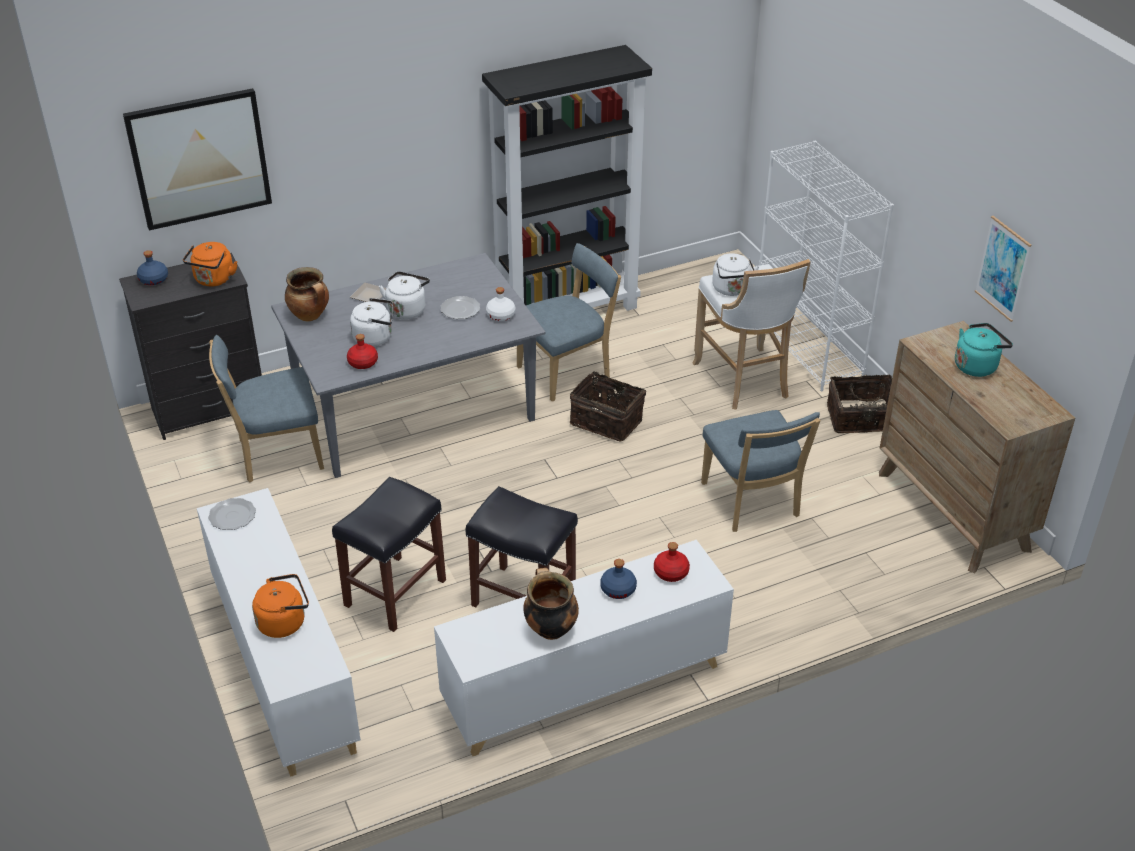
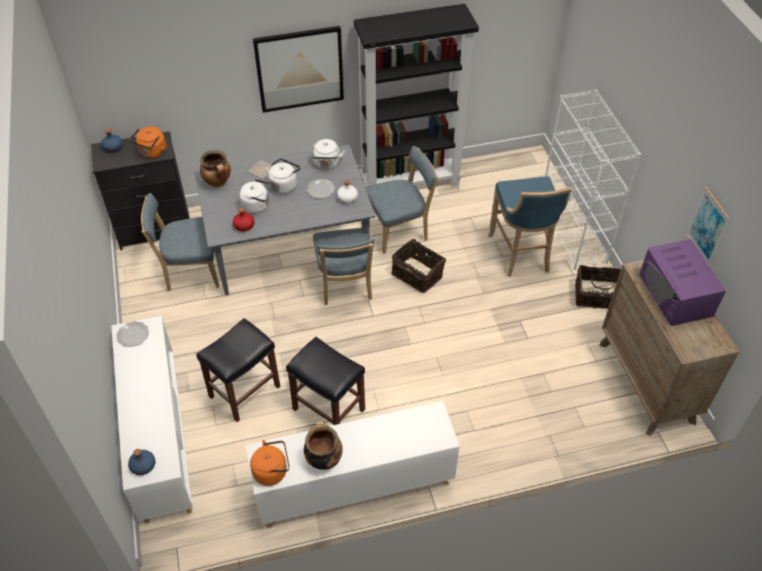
camera: 10 degrees right, 10 degrees up
(199, 158) = (145, 68): picture -> picture (299, 69)
(284, 622) = (147, 425): orange kettle -> orange kettle (272, 471)
(618, 589) = (378, 434): blue bottle -> blue bottle (143, 465)
(671, 572) = (418, 425): red bottle -> none
(732, 290) = (516, 195): white kettle -> white kettle (327, 164)
(745, 381) = (521, 254): white stool -> blue stool
(752, 503) = (503, 355): blue chair -> blue chair (345, 286)
(977, 365) = (675, 295): turquoise kettle -> purple microwave

